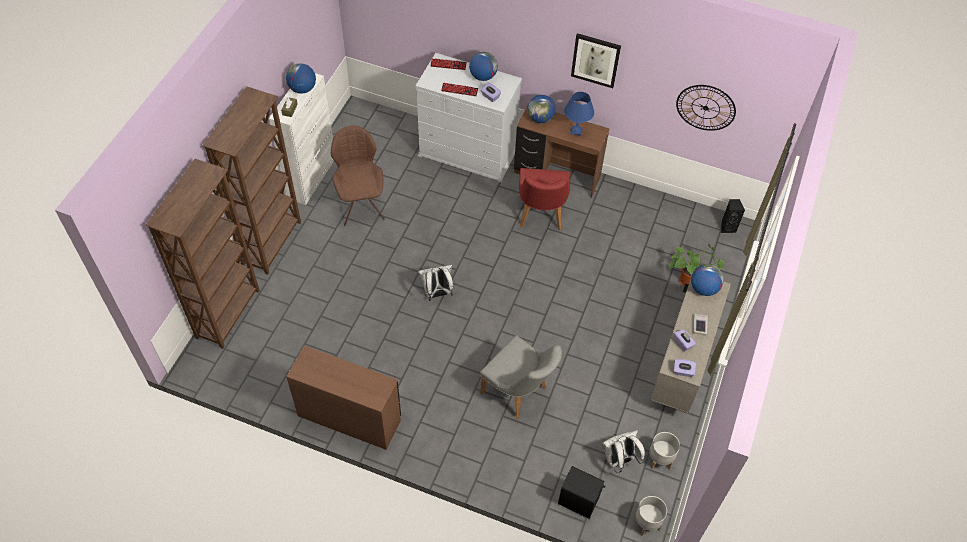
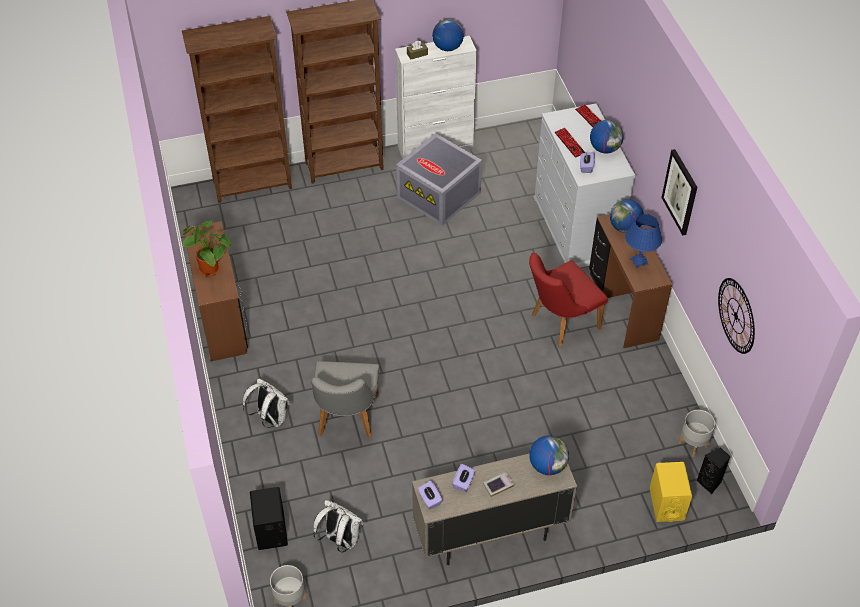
camera: 55 degrees right, 5 degrees down
(361, 205) = (440, 195): brown chair -> grey storage box
(437, 293) = (398, 300): white backpack -> white backpack (270, 418)
(660, 459) = (369, 574): grey planter -> grey planter (693, 444)
(688, 279) = (606, 484): potted plant -> potted plant (211, 270)
(726, 259) = (666, 504): none -> yellow speaker

